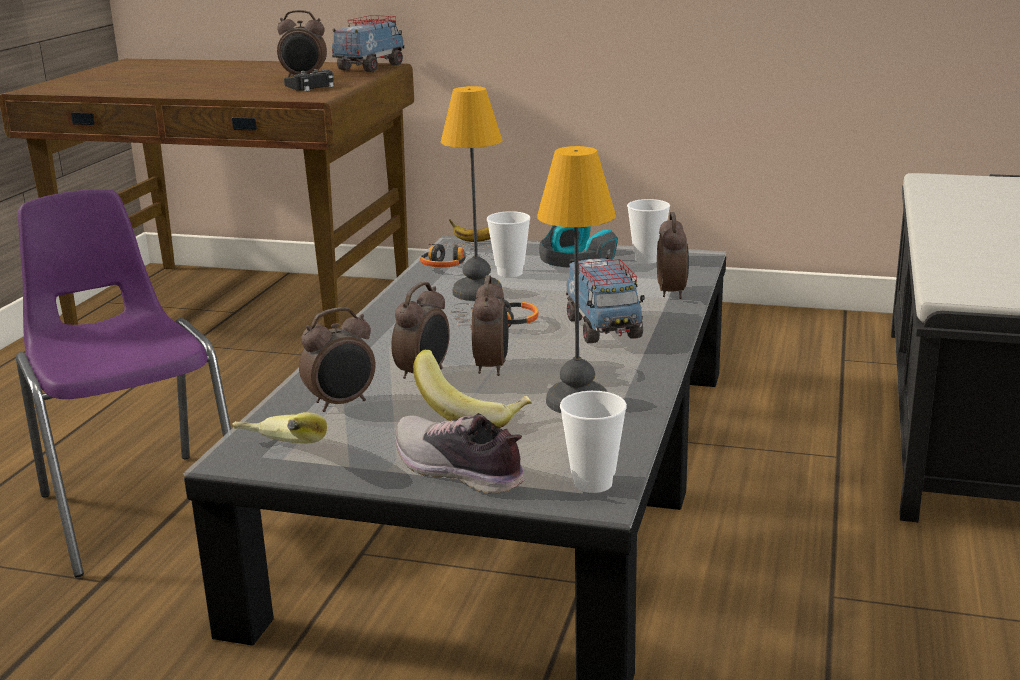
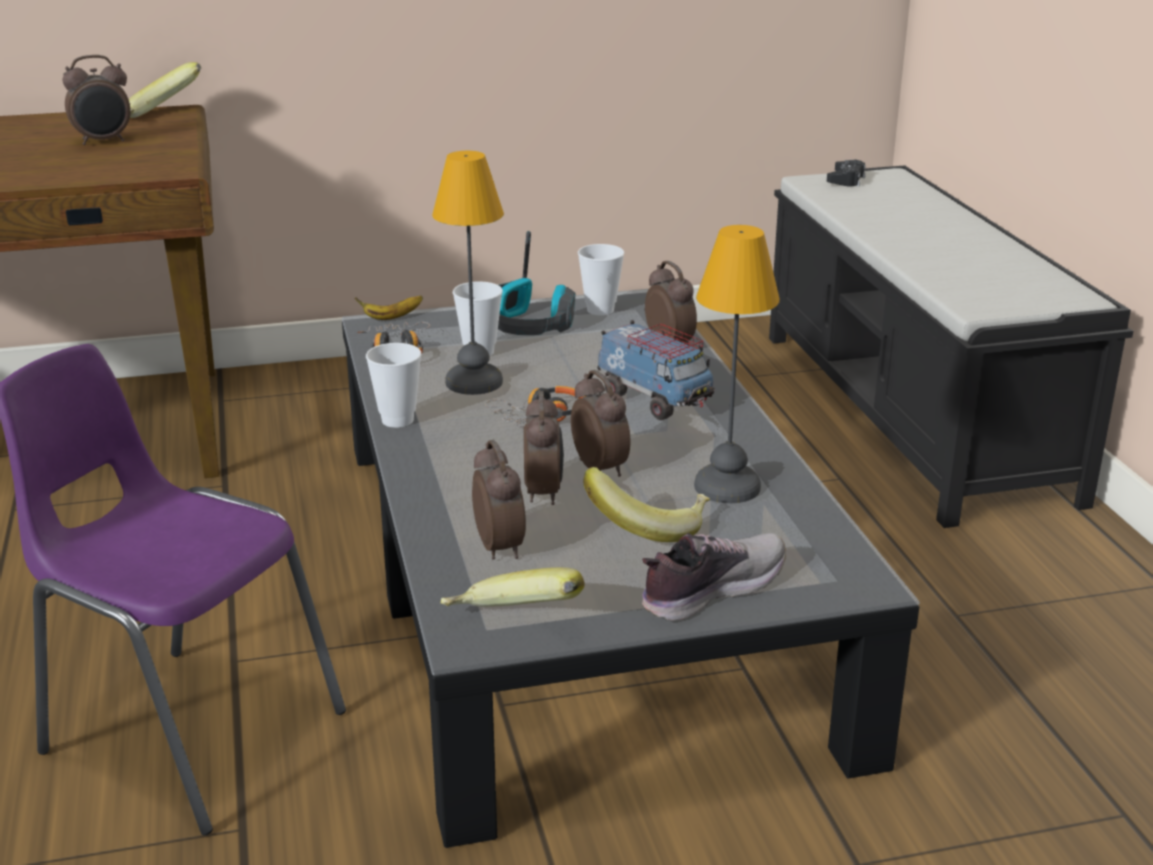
camera: 30 degrees left, 5 degrees up
(312, 87) = (140, 155): black game controller -> black game controller (846, 180)
(342, 403) = (501, 547): alarm clock -> alarm clock turned 45 degrees counterclockwise
(370, 67) = (163, 116): toy truck -> banana
(458, 471) = (710, 590): shoe -> shoe turned 135 degrees clockwise
(593, 483) = (843, 568): cup -> cup (397, 420)

